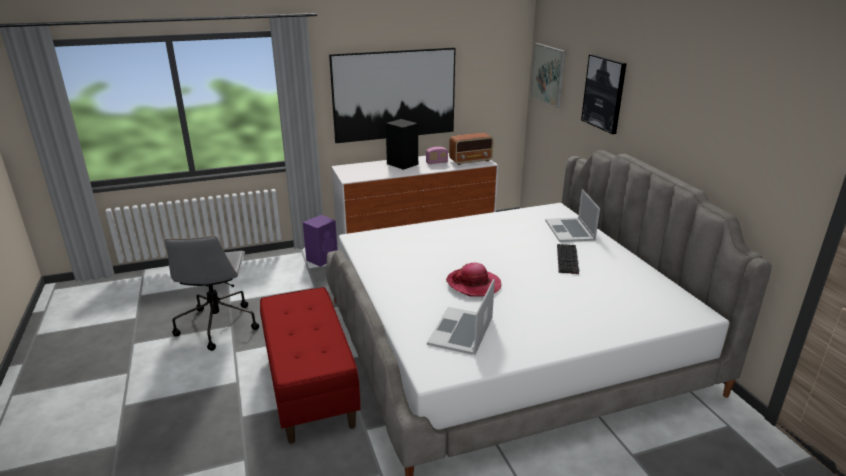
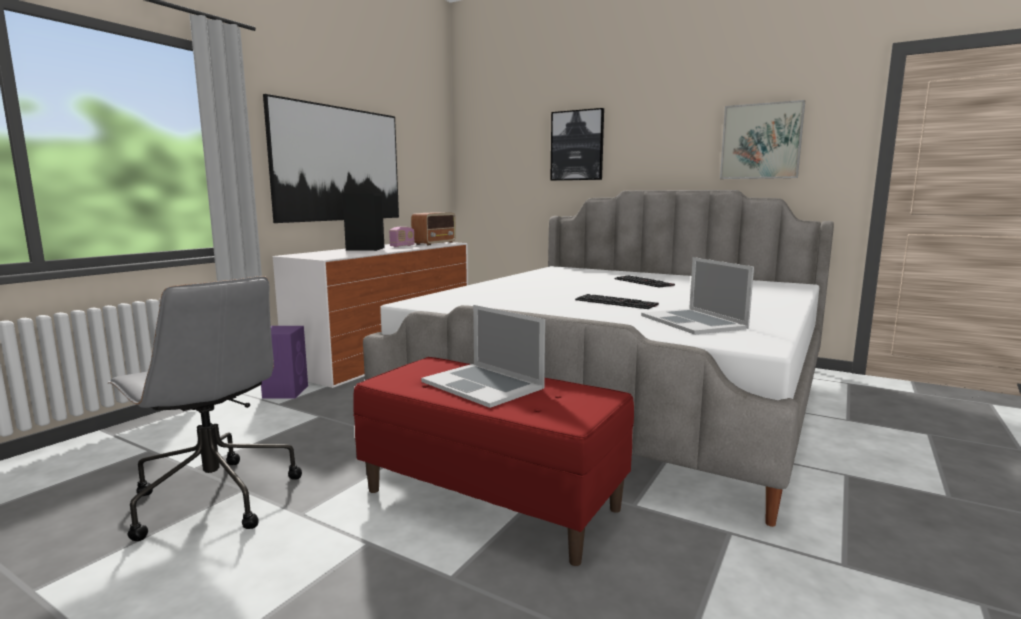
camera: 40 degrees left, 15 degrees down
(474, 284) = (617, 302): hat -> keyboard
(548, 74) = (486, 151): picture -> picture (761, 141)
(570, 230) = (600, 273): laptop -> laptop (483, 385)

